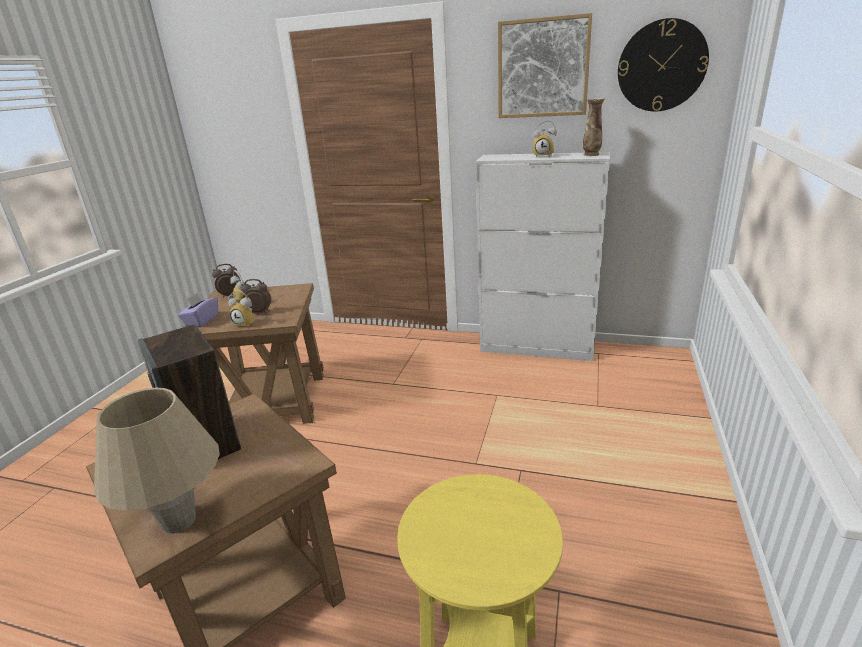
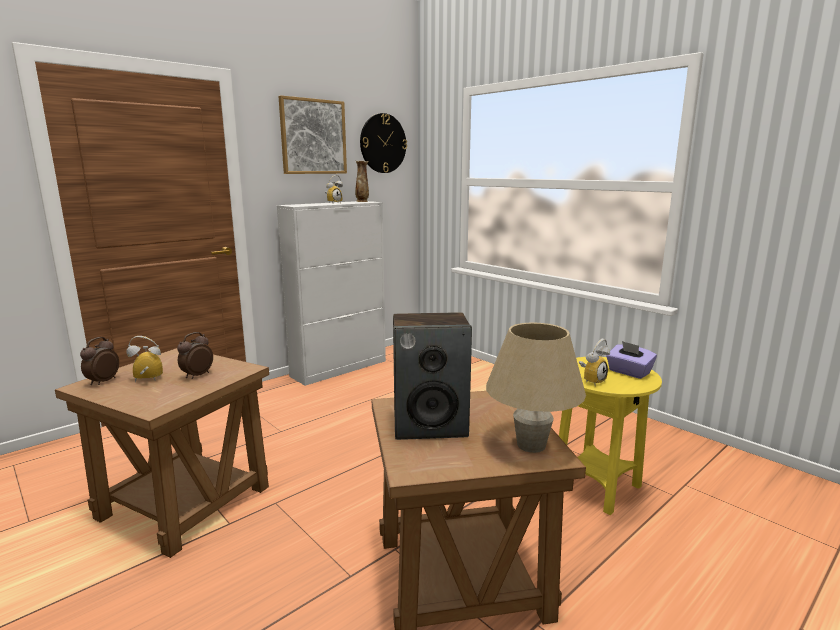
camera: 60 degrees left, 10 degrees down
(202, 321) = (141, 403): purple tissue box -> purple tissue box (628, 372)
(247, 323) = (210, 384): alarm clock -> alarm clock (591, 380)

